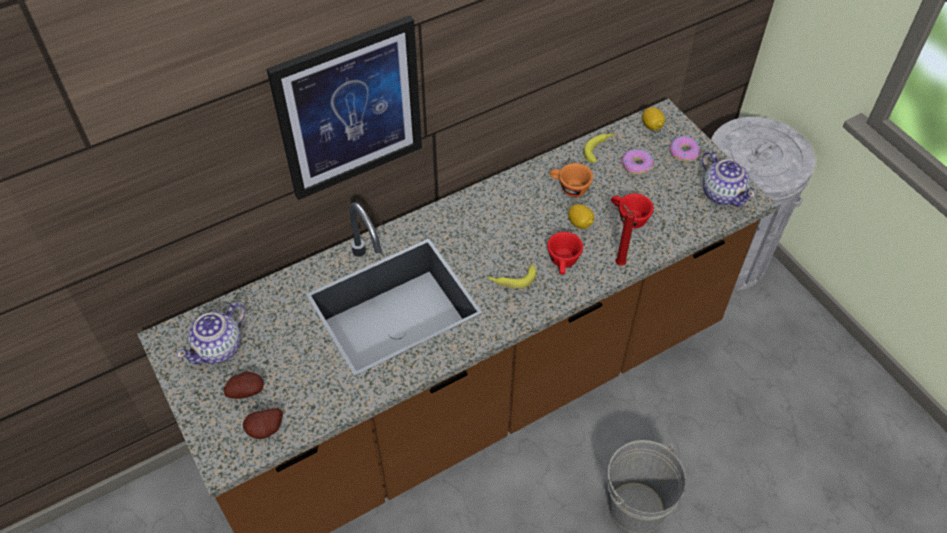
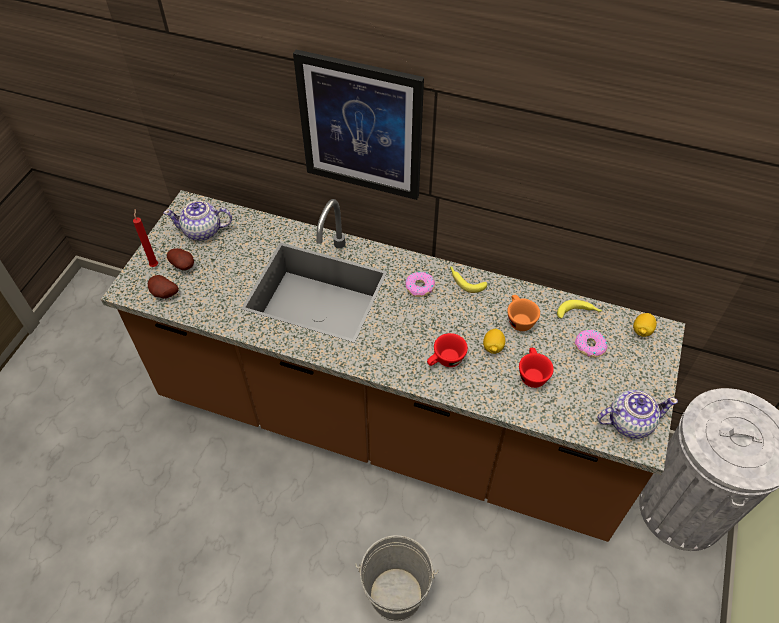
camera: 50 degrees right, 0 degrees up
(511, 279) = (399, 340): banana -> banana (465, 281)
(618, 263) = (481, 395): red candle -> red candle (154, 264)
(684, 152) = (640, 369): donut -> donut (419, 287)
(722, 193) = (629, 422): teapot -> teapot turned 120 degrees counterclockwise

